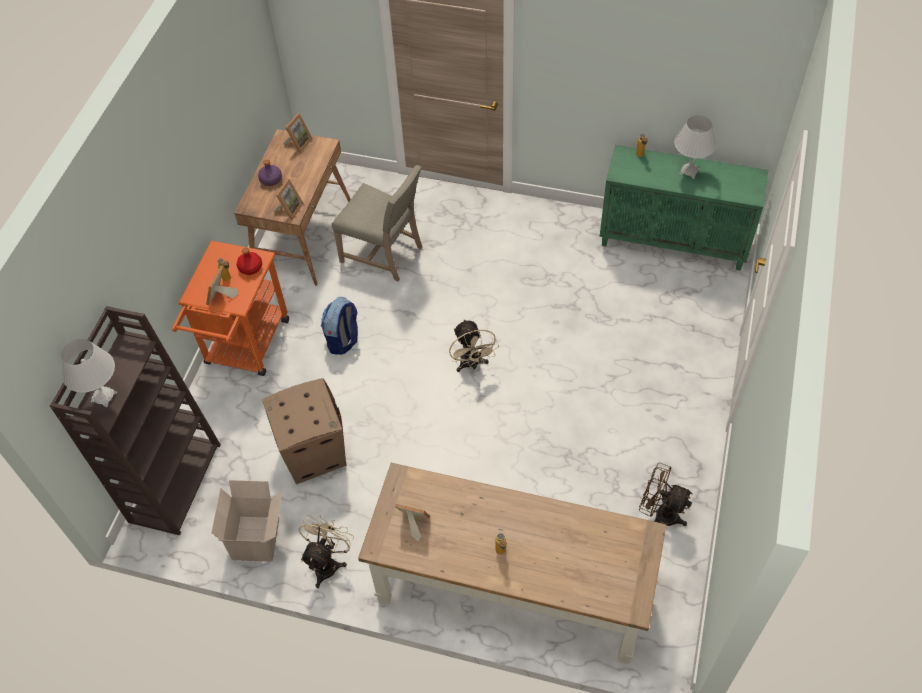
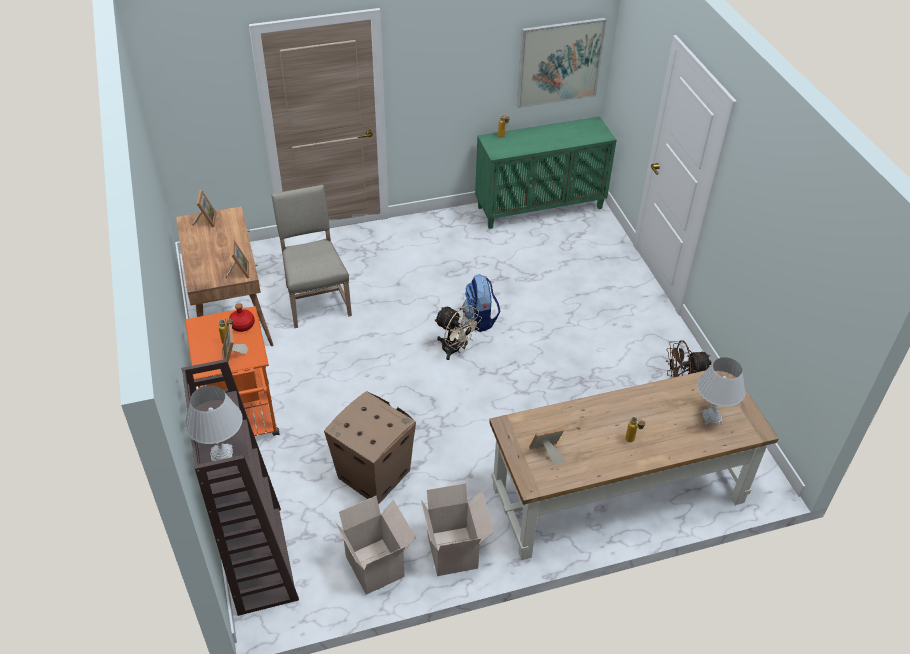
camera: 35 degrees left, 10 degrees down
(270, 179) = (202, 255): purple bottle -> none
(328, 562) = (454, 552): beige fan -> cardboard box
(343, 340) = (330, 377): backpack -> backpack (480, 319)
(384, 254) = (315, 299): beige chair -> beige chair turned 105 degrees counterclockwise
(689, 171) = (546, 135): white table lamp -> white table lamp (711, 417)
(724, 98) = (559, 62): none -> picture

